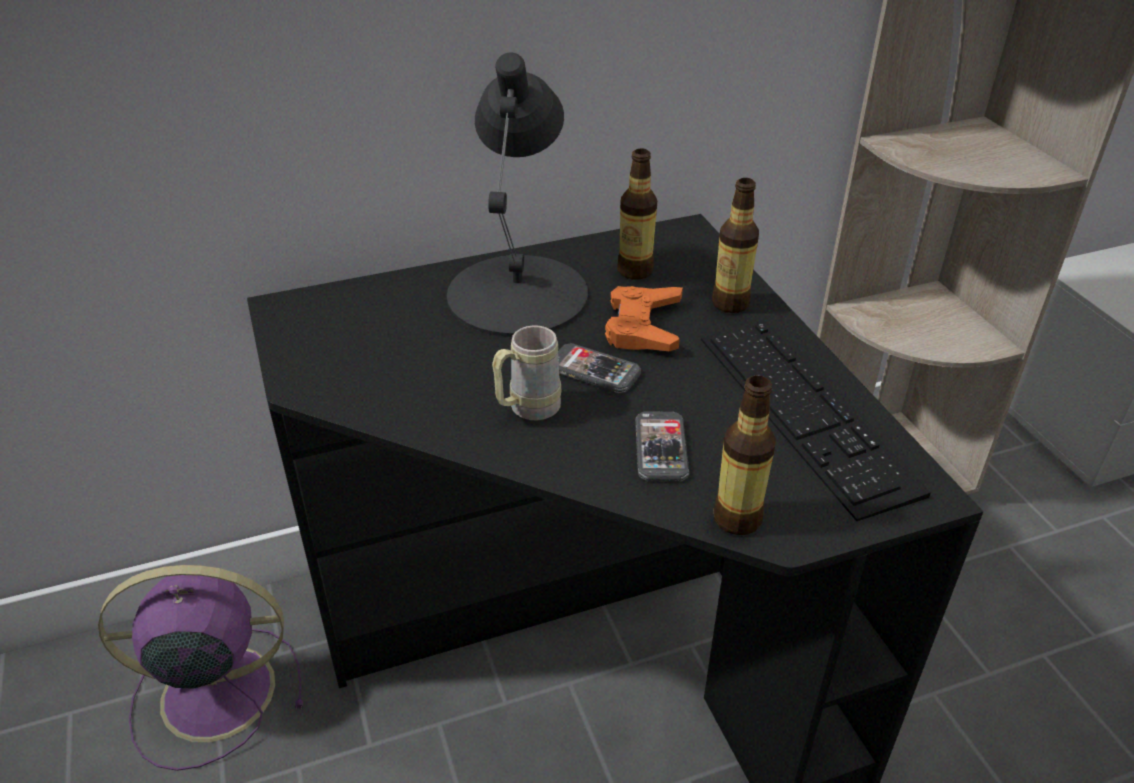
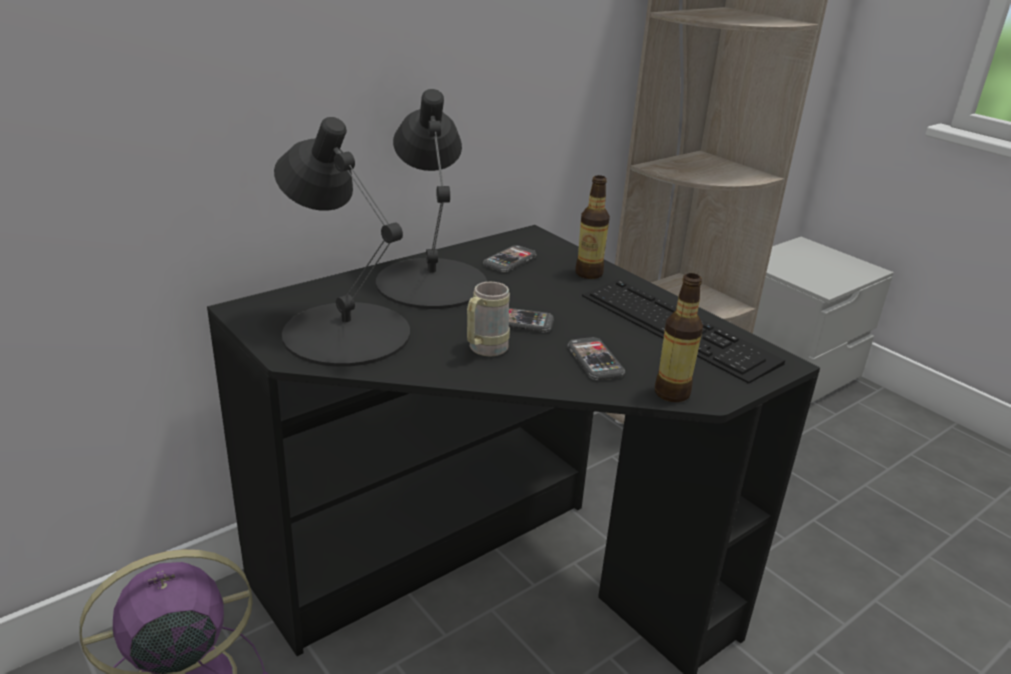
camera: 20 degrees left, 10 degrees down
(378, 357) = (346, 332): none -> black table lamp
(635, 271) = (509, 261): bottle -> phone
(643, 326) = (536, 292): orange game controller -> none

